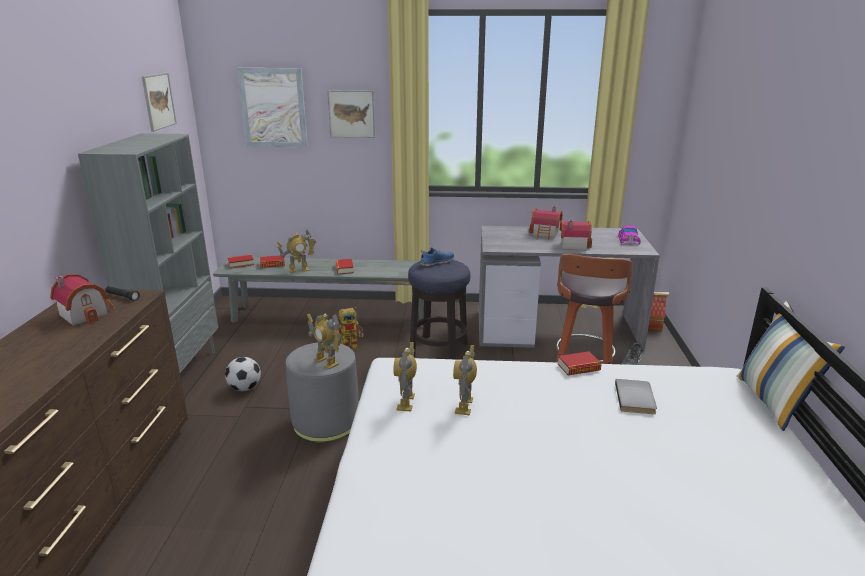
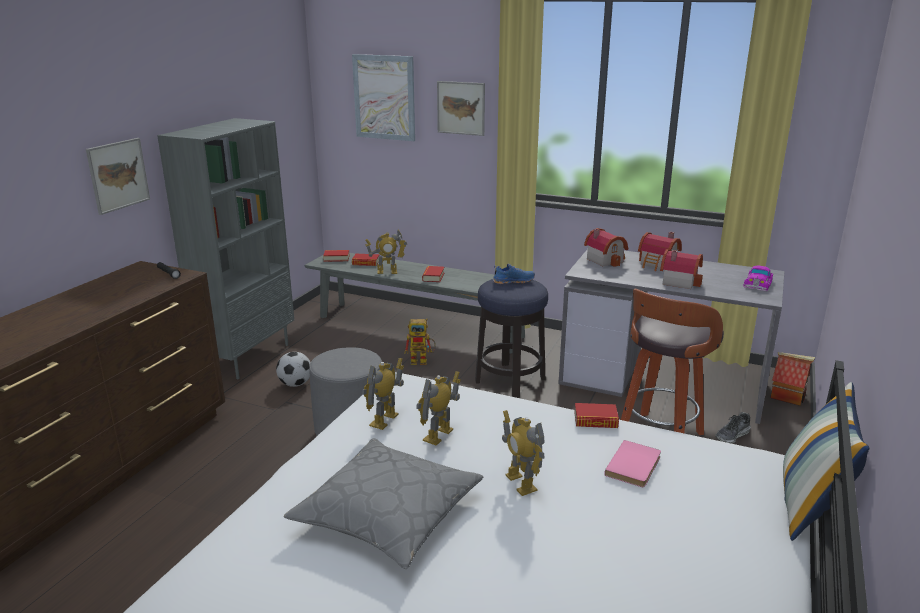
camera: 20 degrees right, 0 degrees up
(86, 313) = (129, 284): toy house -> toy house (606, 259)
(158, 101) = (264, 86): picture -> picture (118, 175)
(326, 362) = (346, 368): toy robot -> toy robot (520, 483)
(475, 486) = (388, 514): none -> grey pillow
(636, 398) = (635, 466): grey book -> pink book

